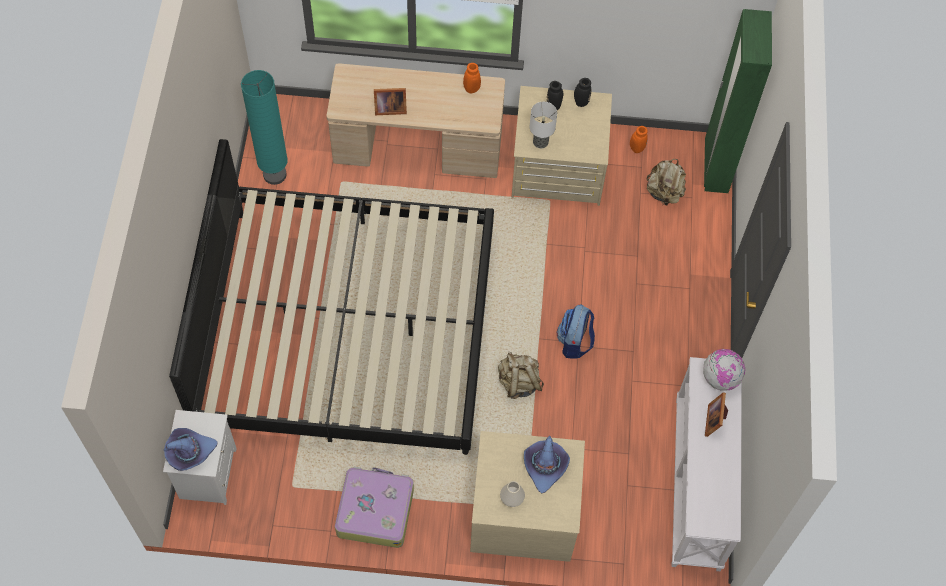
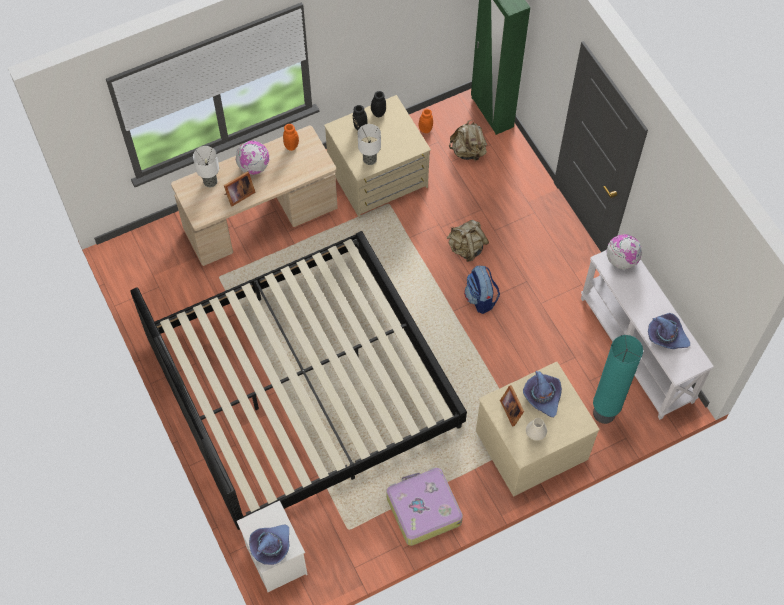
camera: 30 degrees left, 0 degrees up
(274, 174) = (161, 301): turquoise floor lamp -> turquoise floor lamp (604, 413)
(372, 82) = (210, 181): none -> table lamp
(422, 89) = (254, 166): none -> globe
(519, 382) = (461, 352): beige backpack -> beige backpack (466, 248)
(712, 480) = (666, 336): none -> purple hat
(715, 420) = (638, 292): picture frame -> picture frame (512, 409)

